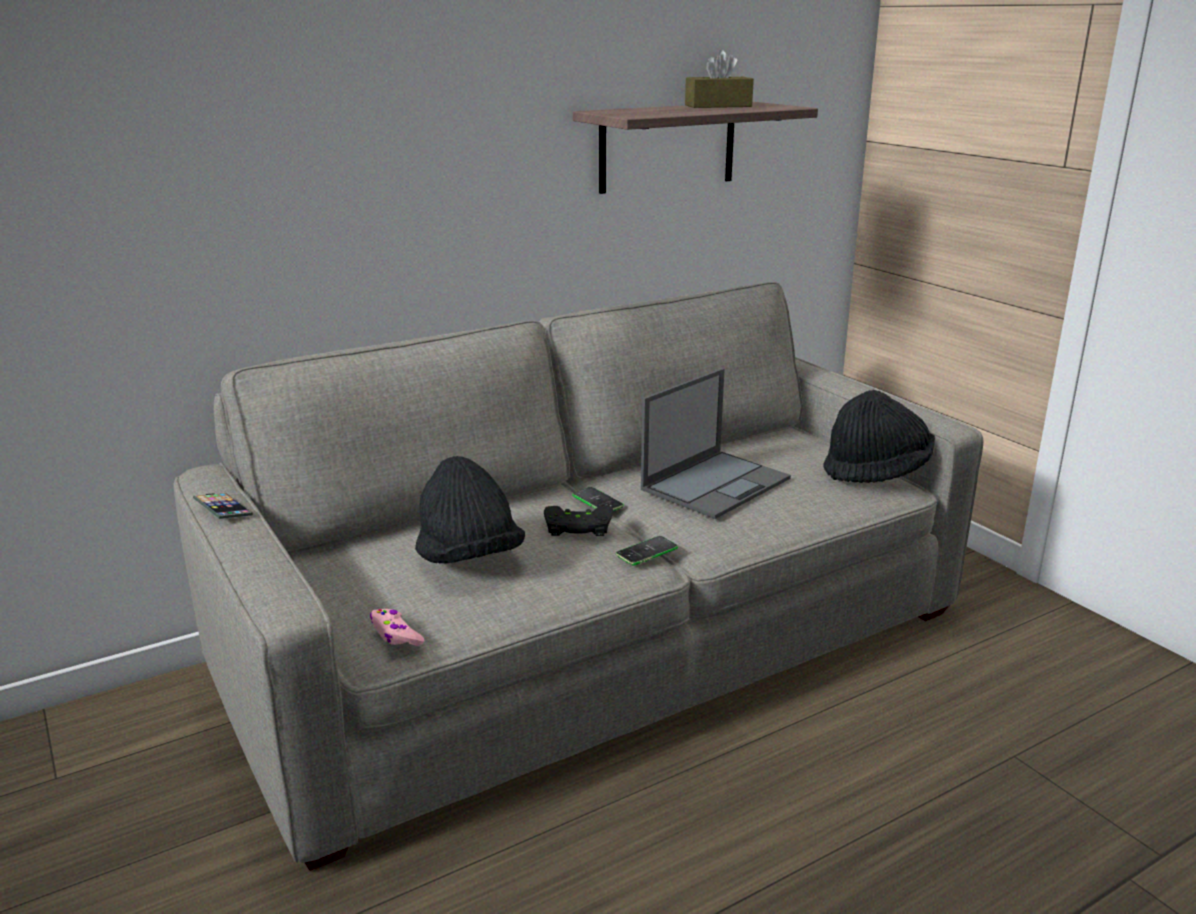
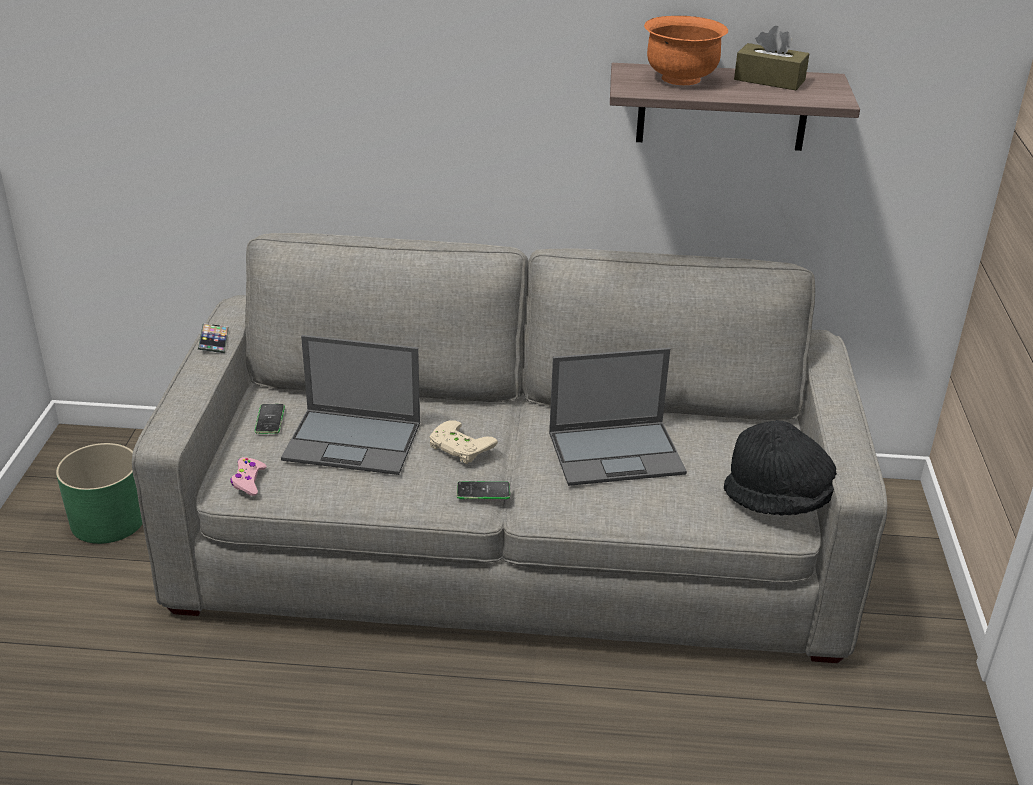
camera: 35 degrees right, 10 degrees up
(106, 816) = (107, 520): none -> green planter
(469, 558) = (354, 441): black hat -> laptop
(577, 527) = (458, 447): black game controller -> beige game controller
(597, 501) = (513, 429): phone -> phone (270, 419)
(654, 110) = (681, 79): none -> orange bowl

